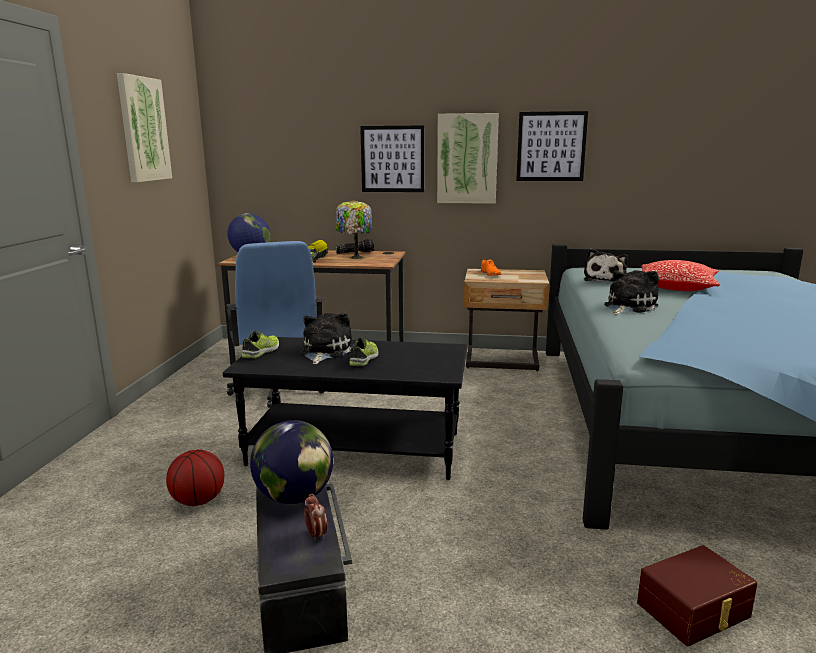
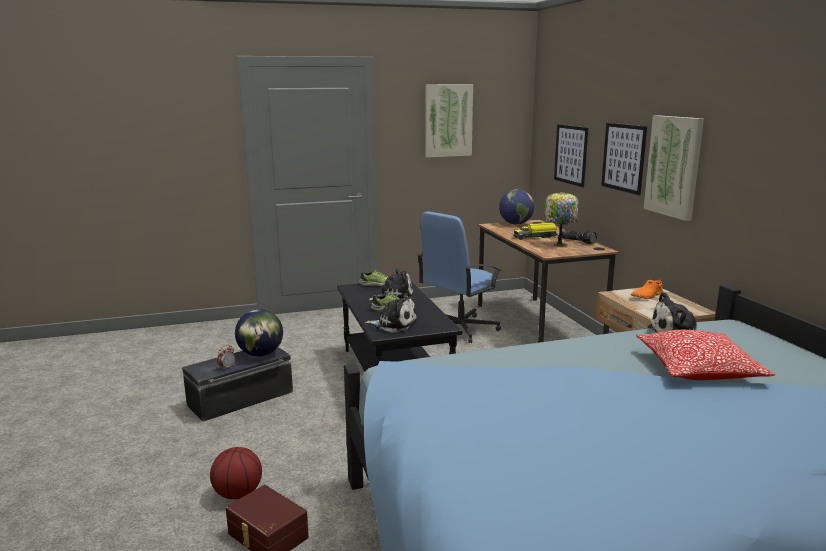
camera: 65 degrees right, 0 degrees up
(198, 501) = (301, 352): basketball -> basketball (238, 493)
(551, 146) = (746, 164): picture -> picture (571, 154)
(628, 307) = (560, 352): plush toy -> plush toy (394, 324)

